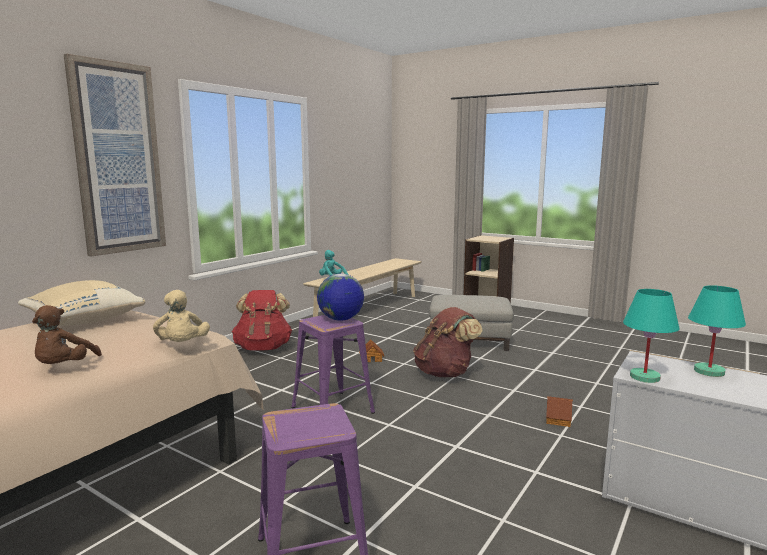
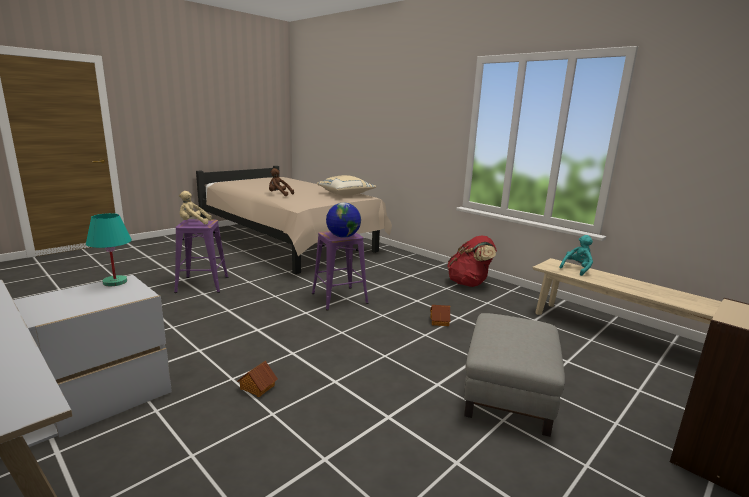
camera: 100 degrees right, 5 degrees up
(118, 159) = (429, 117): picture -> none
(182, 345) = (290, 203): beige plush toy -> beige plush toy (193, 223)
(445, 373) = (393, 351): brown backpack -> none
(709, 372) = (78, 306): turquoise table lamp -> none

